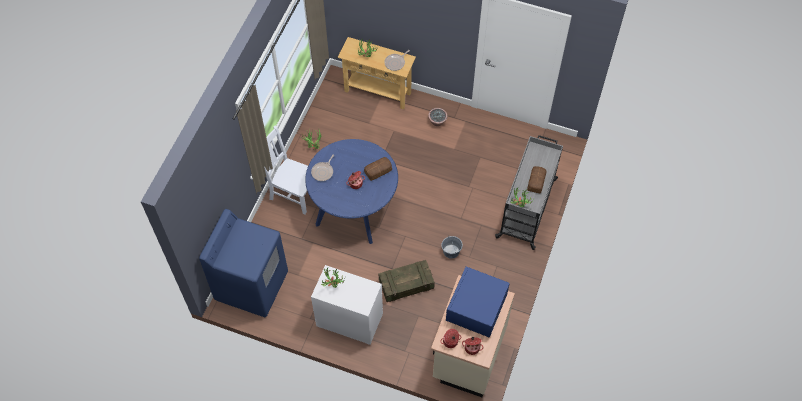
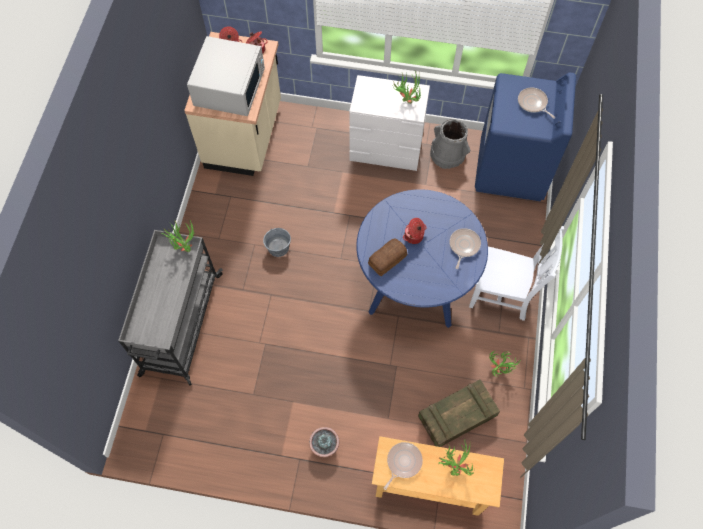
camera: 170 degrees right, 5 degrees up
(239, 249) = (533, 103): none -> frying pan
(299, 308) = (448, 154): none -> grey bucket
(406, 285) = (328, 198): crate -> crate (456, 417)
(476, 308) = (230, 87): blue microwave -> white microwave
(535, 182) = (161, 285): bread -> none

